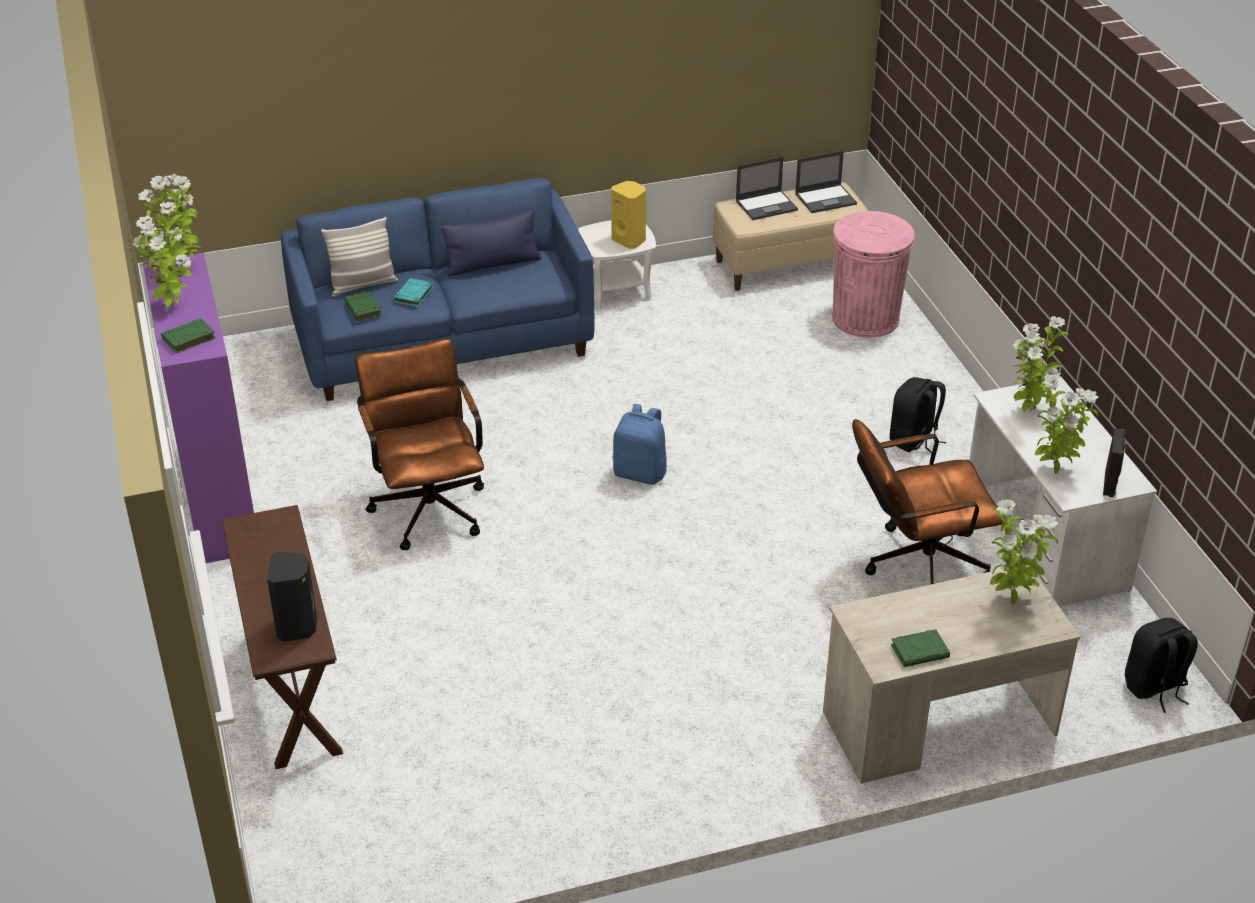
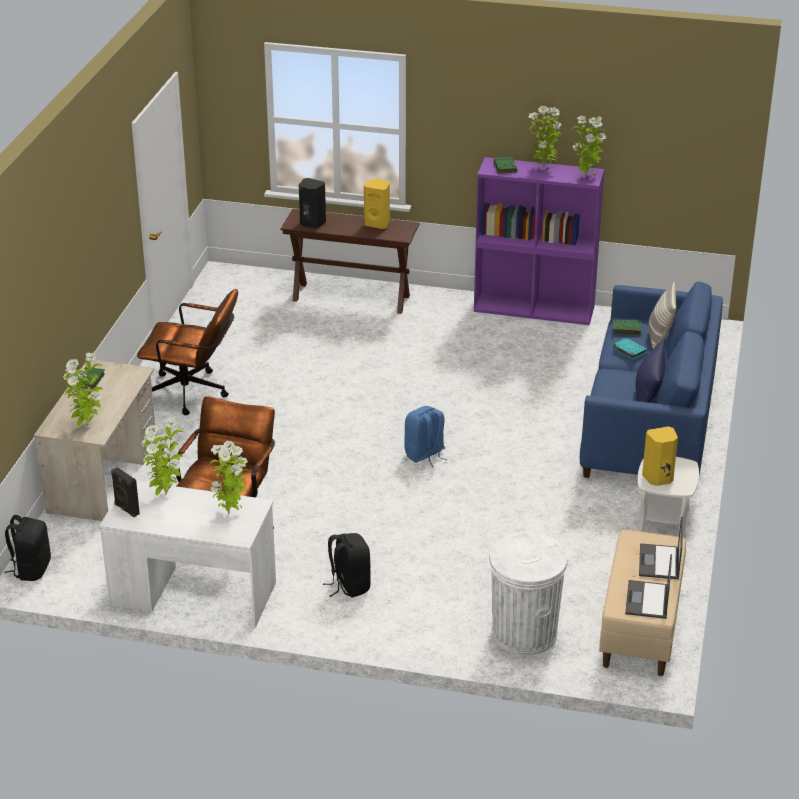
camera: 120 degrees right, 5 degrees down
(255, 556) = (378, 224): none -> yellow speaker
(428, 504) = (467, 371): brown office chair -> brown office chair (193, 393)
(865, 318) = (524, 633): pink trash can -> white trash can

